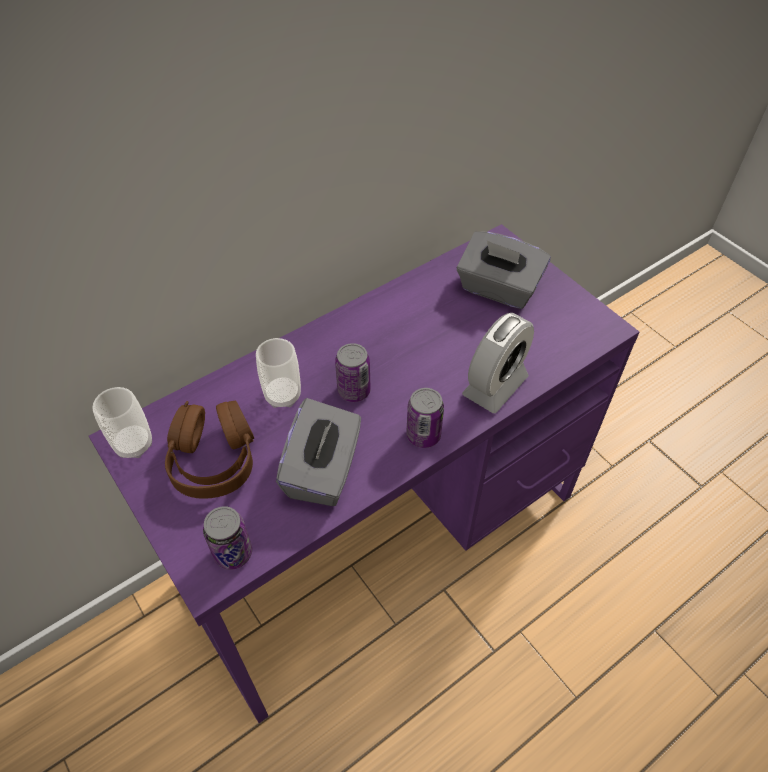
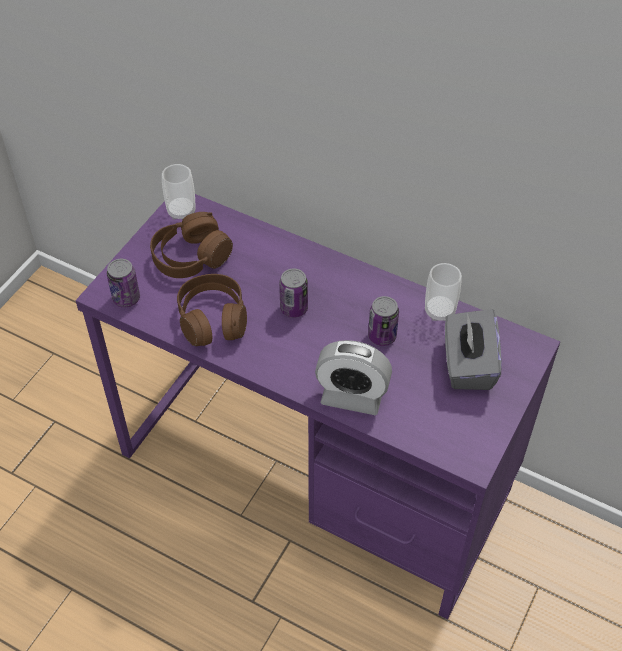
camera: 65 degrees right, 0 degrees up
(283, 395) = (265, 269): cup -> cup (439, 311)
(323, 471) = (212, 319): grey tissue box -> brown headphones
(423, 435) = (275, 366): can -> can (382, 336)

